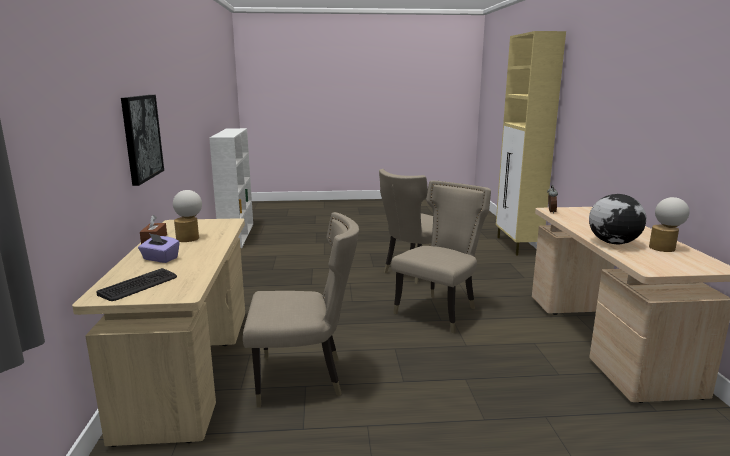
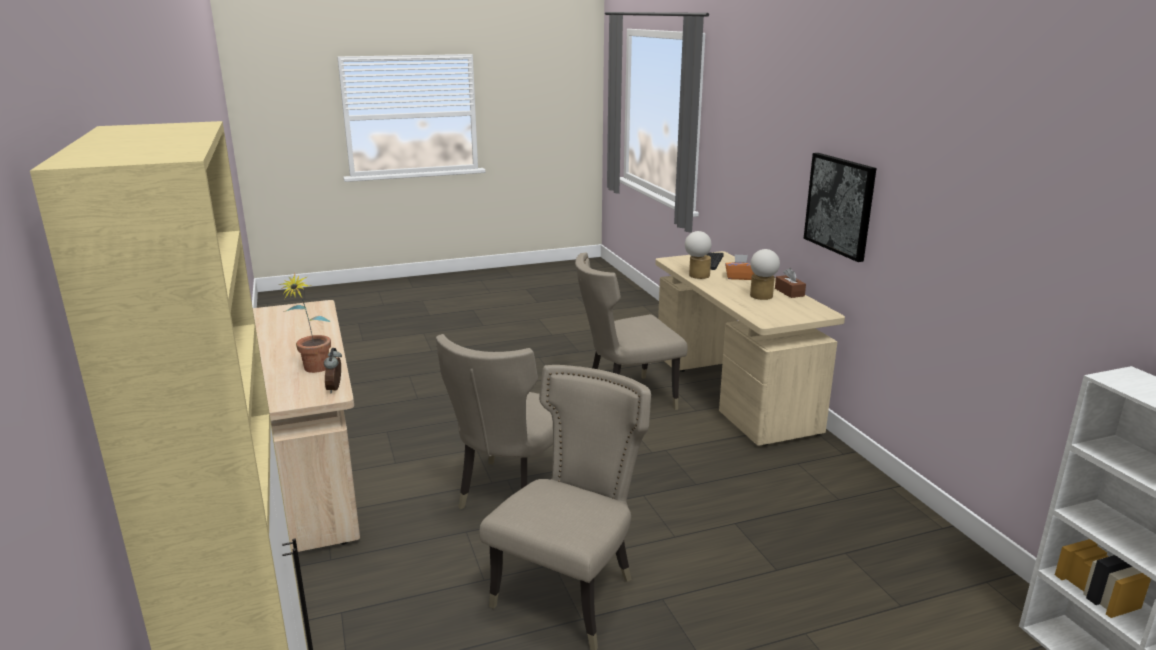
camera: 165 degrees right, 5 degrees up
(160, 259) = (739, 277): purple tissue box -> orange tissue box
(577, 220) = (313, 370): none -> potted plant
(613, 243) = (314, 333): globe -> none
(665, 248) = (264, 331): table lamp -> table lamp (696, 276)

